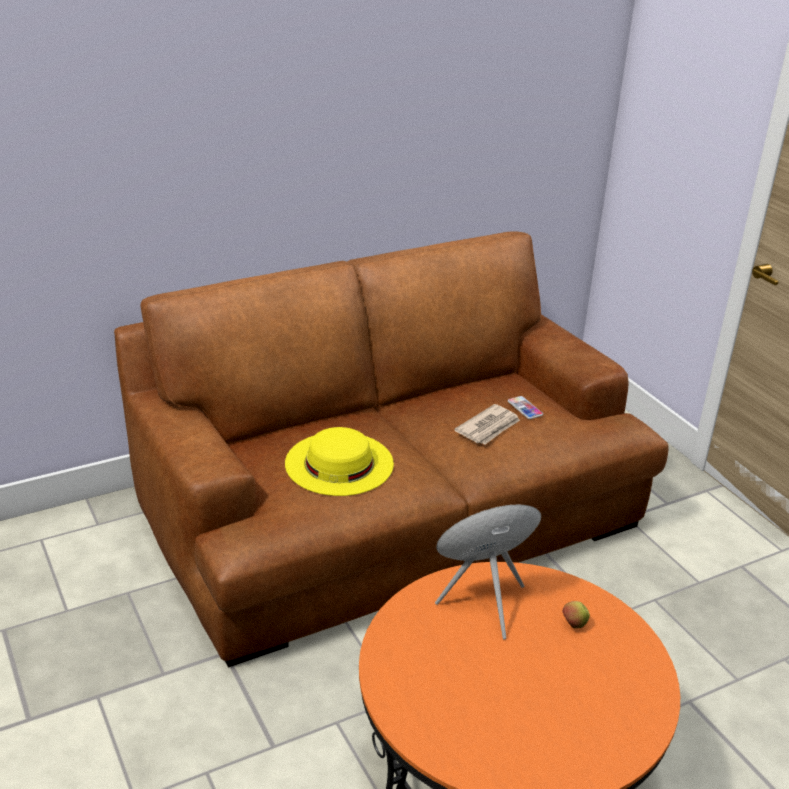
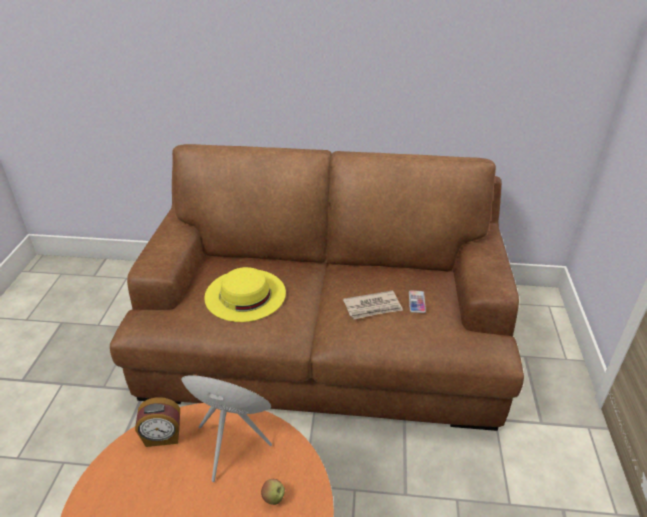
camera: 35 degrees right, 5 degrees up
(408, 629) = (162, 437): none -> alarm clock

